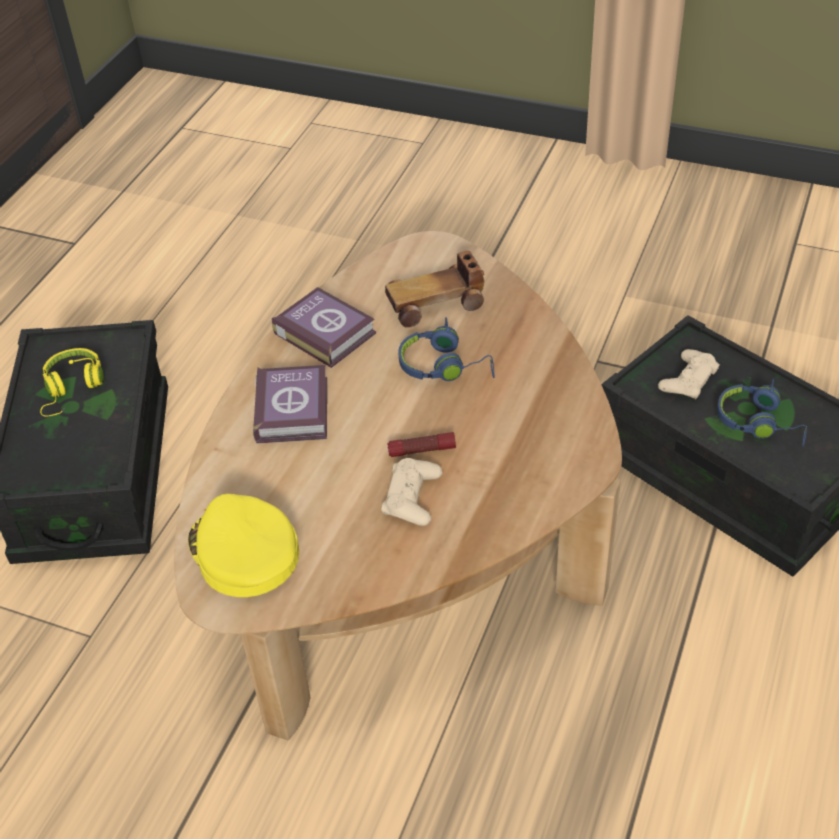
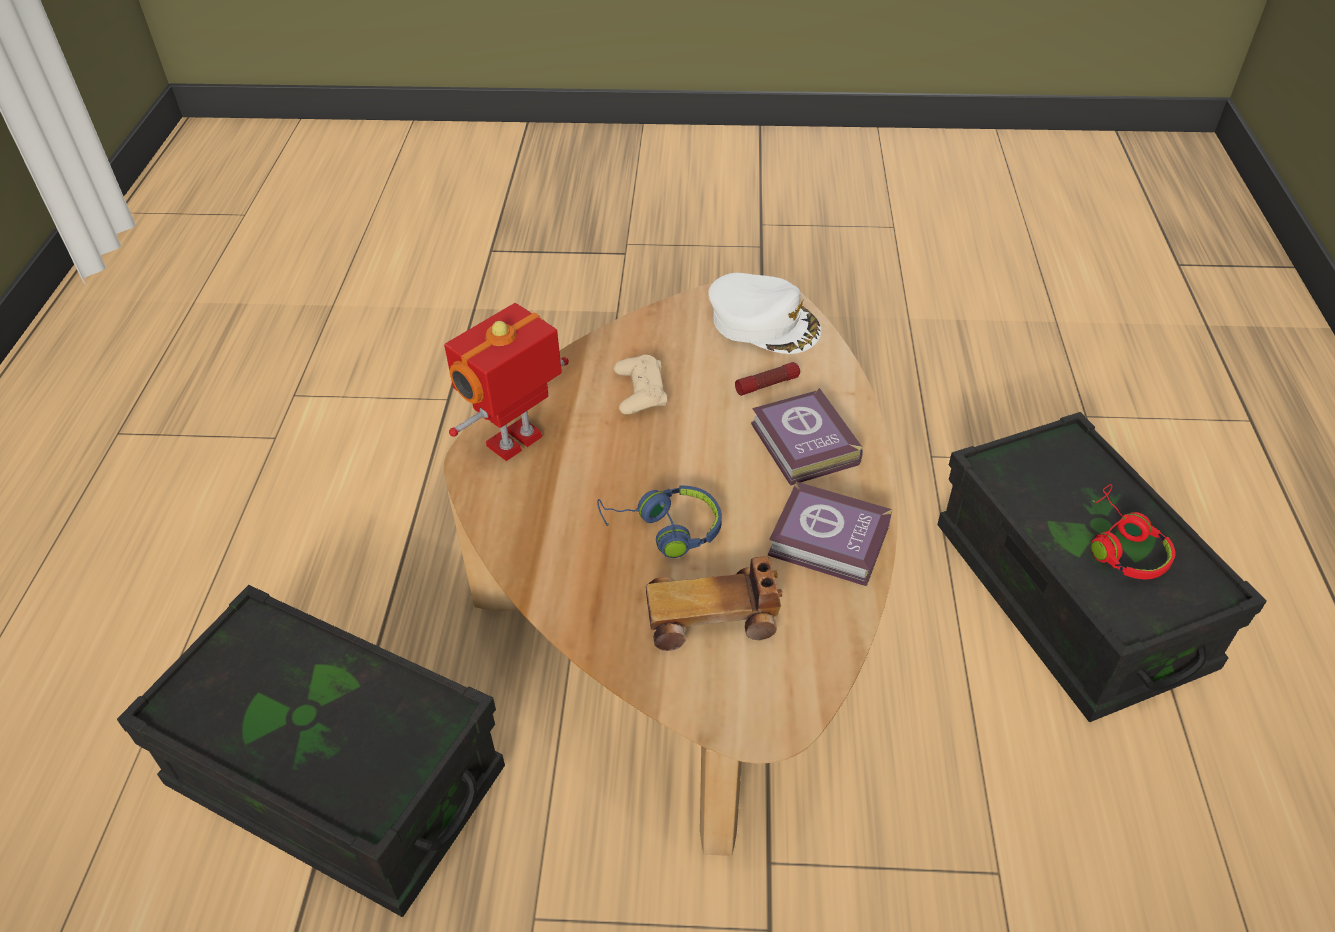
camera: 160 degrees right, 0 degrees up
(72, 388) = (1121, 546): yellow headphones -> red headphones
(243, 552) = (764, 322): yellow cap -> white cap
(422, 450) = (650, 433): flashlight -> flashlight (767, 385)
(436, 303) = (713, 617): toy car -> toy car turned 150 degrees counterclockwise
(548, 467) = (517, 443): none -> toy robot
(688, 379) = (378, 742): beige game controller -> none
(760, 423) = (290, 694): blue headphones -> none

